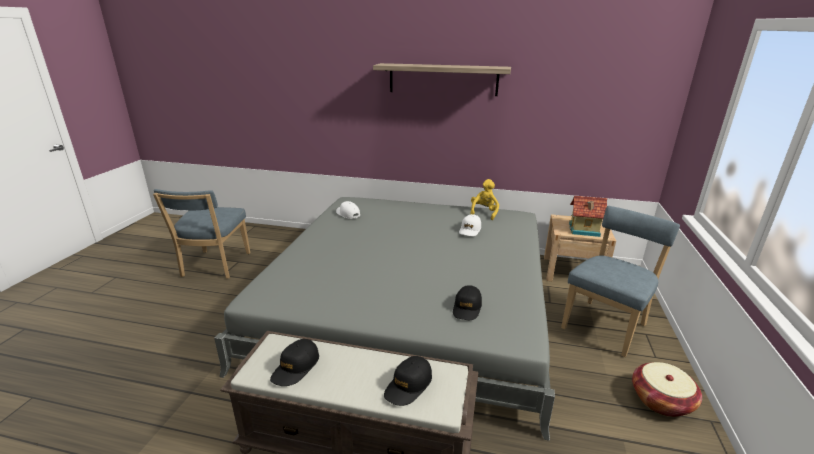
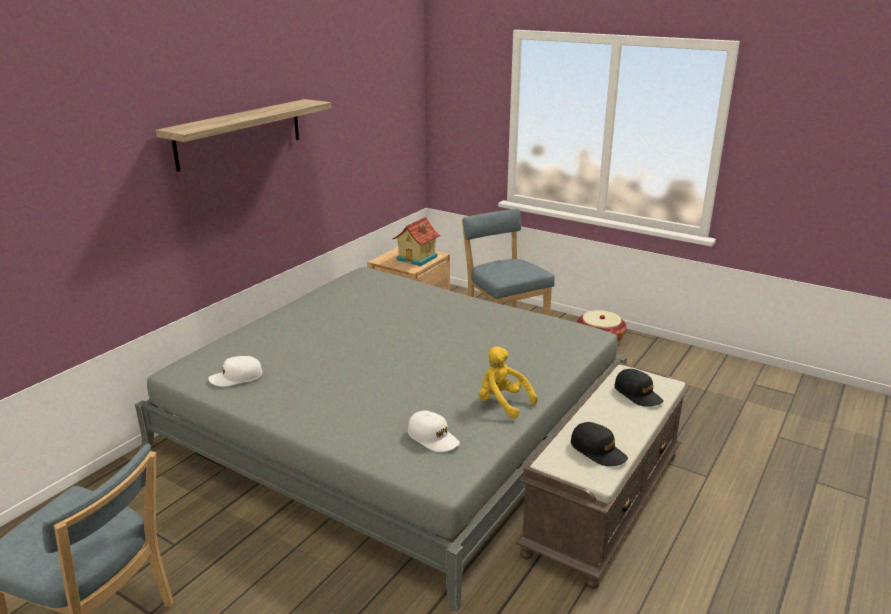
camera: 70 degrees left, 0 degrees up
(467, 308) = (533, 346): black cap -> none
(470, 230) = (379, 306): white cap -> white cap (433, 438)
(484, 213) = (342, 288): yellow plush toy -> yellow plush toy (502, 403)

